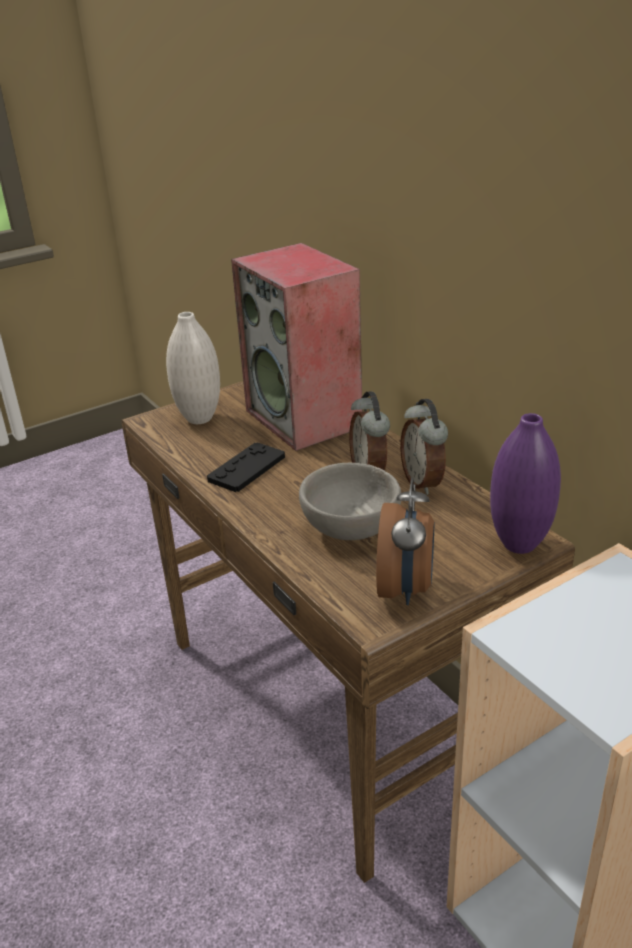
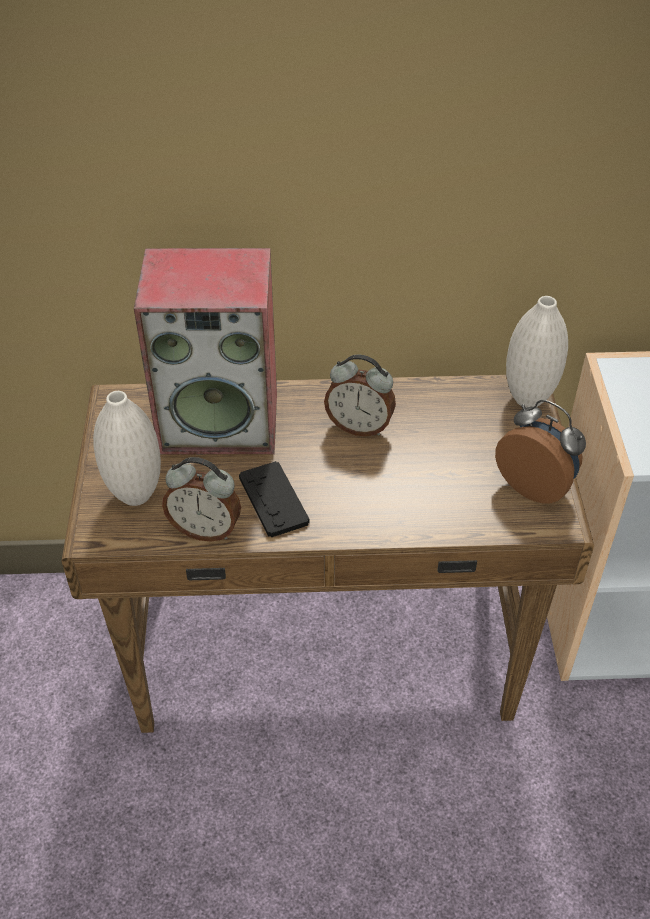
camera: 60 degrees left, 15 degrees up
(349, 526) = (428, 477): grey bowl -> none
(423, 482) = (402, 403): alarm clock -> alarm clock (205, 529)
(519, 544) = (528, 399): purple vase -> white vase

